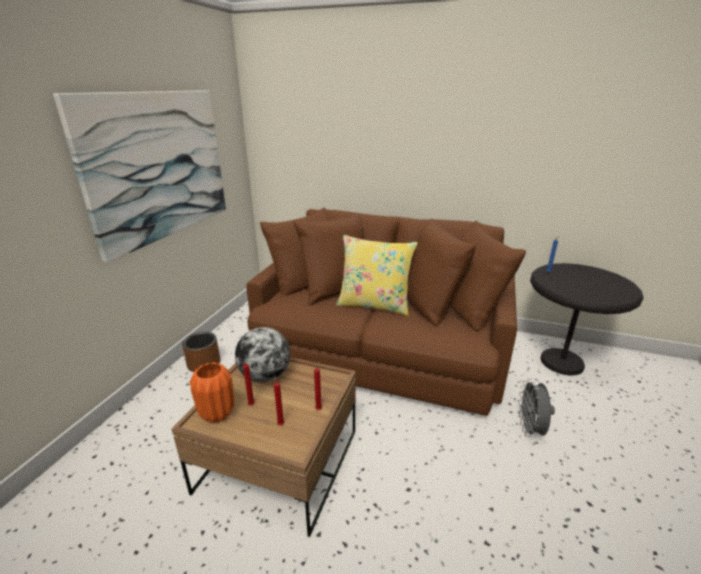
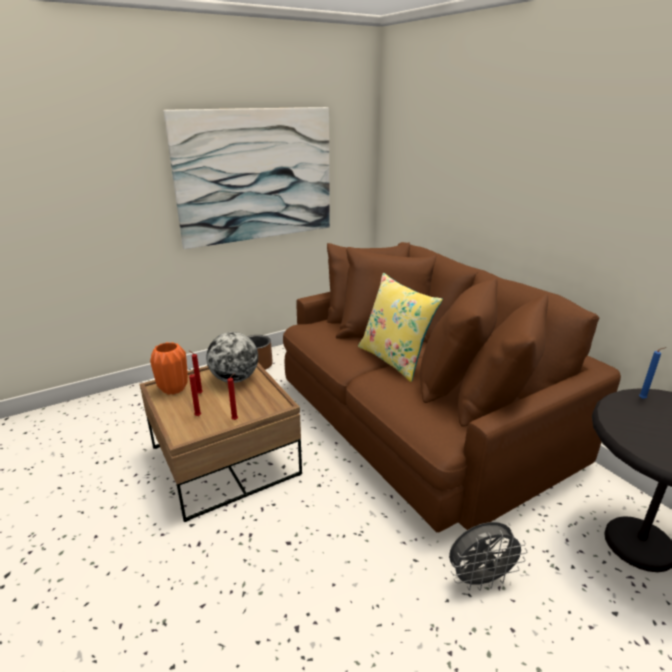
camera: 40 degrees right, 0 degrees up
(530, 429) = (480, 579): grey fan -> grey fan turned 150 degrees counterclockwise

